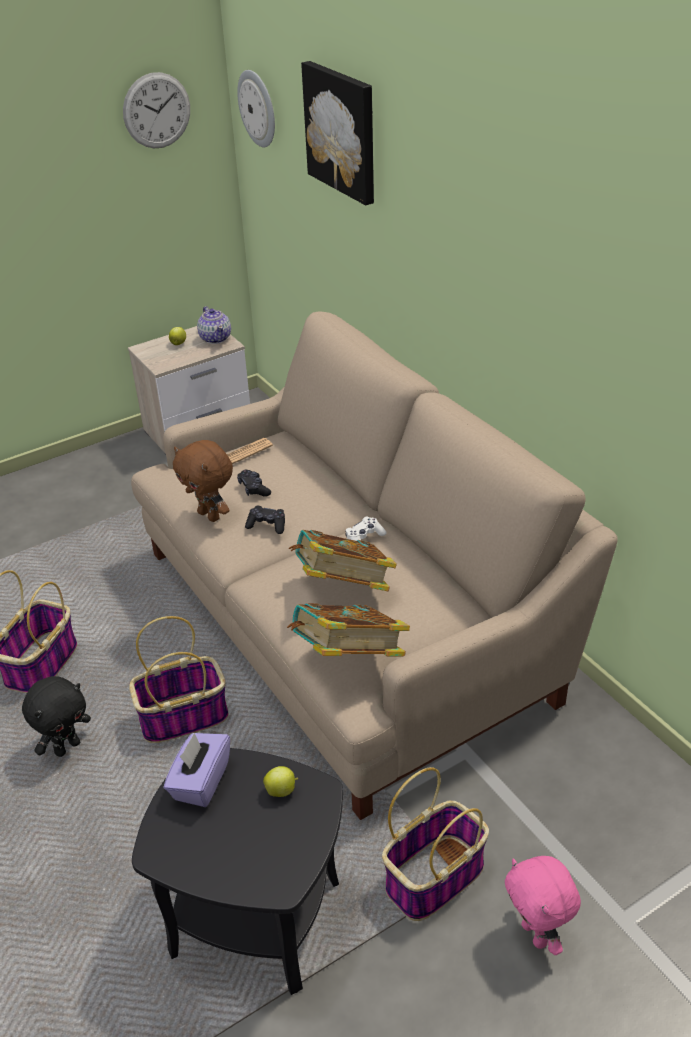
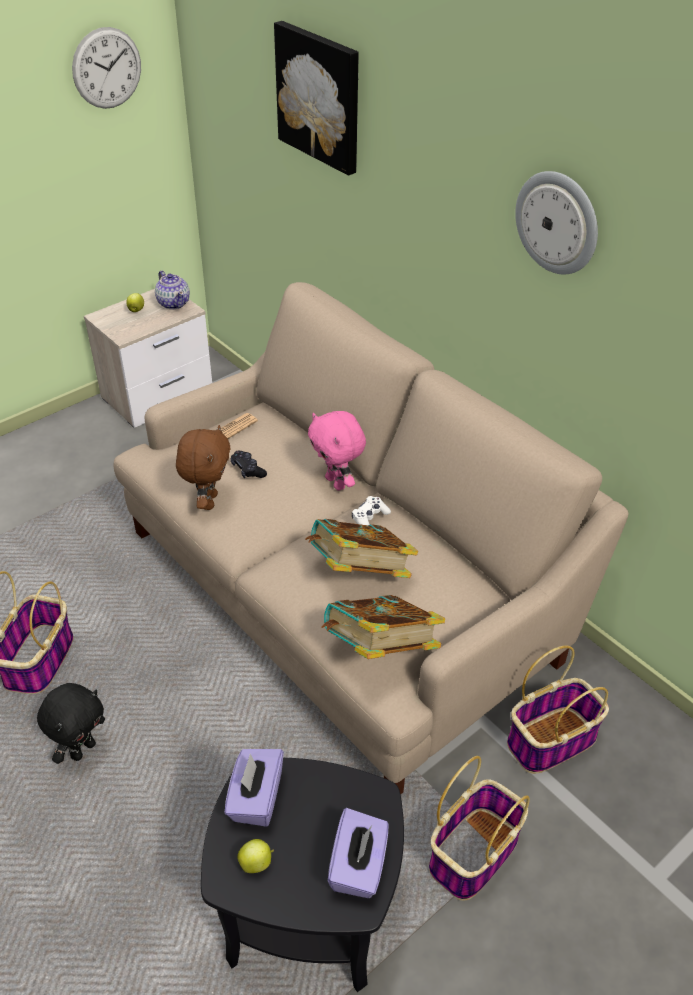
camera: 10 degrees left, 5 degrees up
(184, 717) = (198, 706): basket -> basket (551, 740)
(210, 515) = (208, 501): brown plush toy -> brown plush toy turned 120 degrees counterclockwise
(258, 108) = (216, 66): wall clock -> wall clock (557, 222)
(267, 525) = (269, 509): black game controller -> none
(282, 790) = (340, 800): apple -> apple (256, 863)
(287, 851) = (358, 866): none -> purple tissue box
(536, 934) = (578, 901): pink plush toy -> pink plush toy (337, 483)

